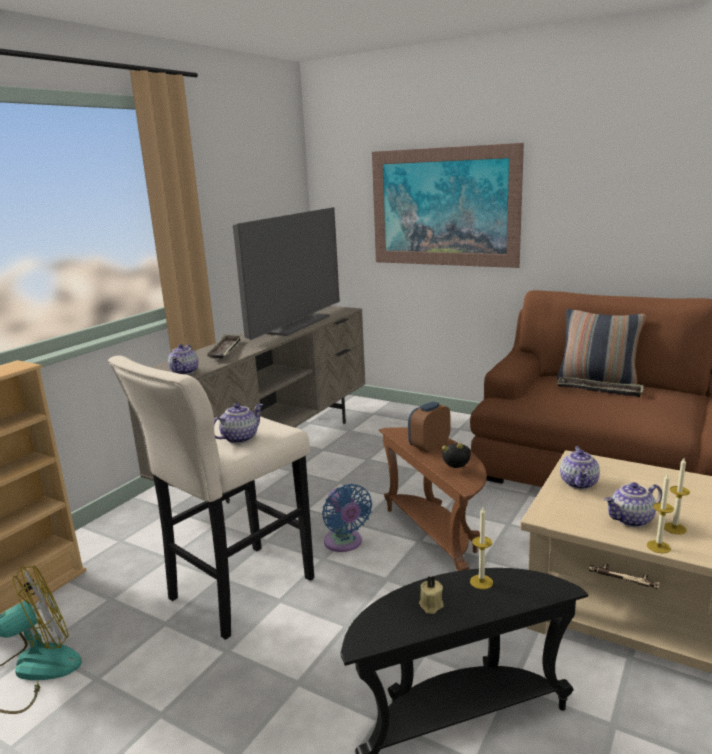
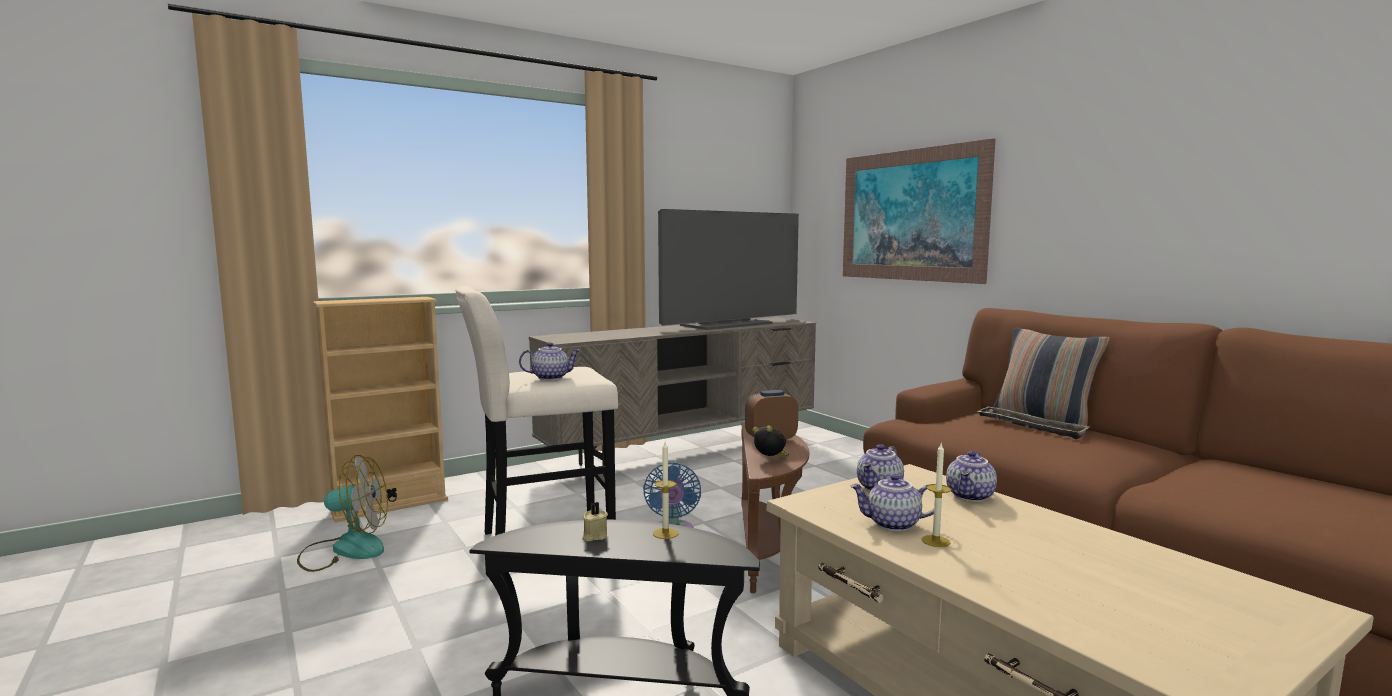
camera: 25 degrees right, 10 degrees down
(185, 372) = (578, 338): teapot -> teapot (971, 496)
(225, 350) = (635, 332): tray -> none
(658, 547) = (889, 549): candle -> none

